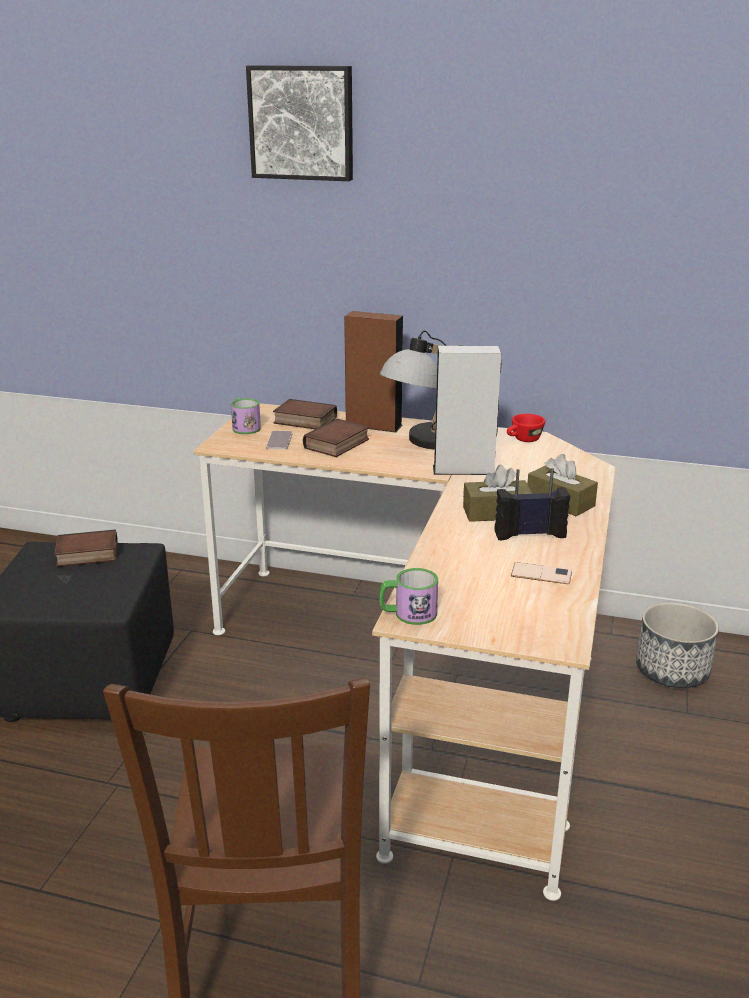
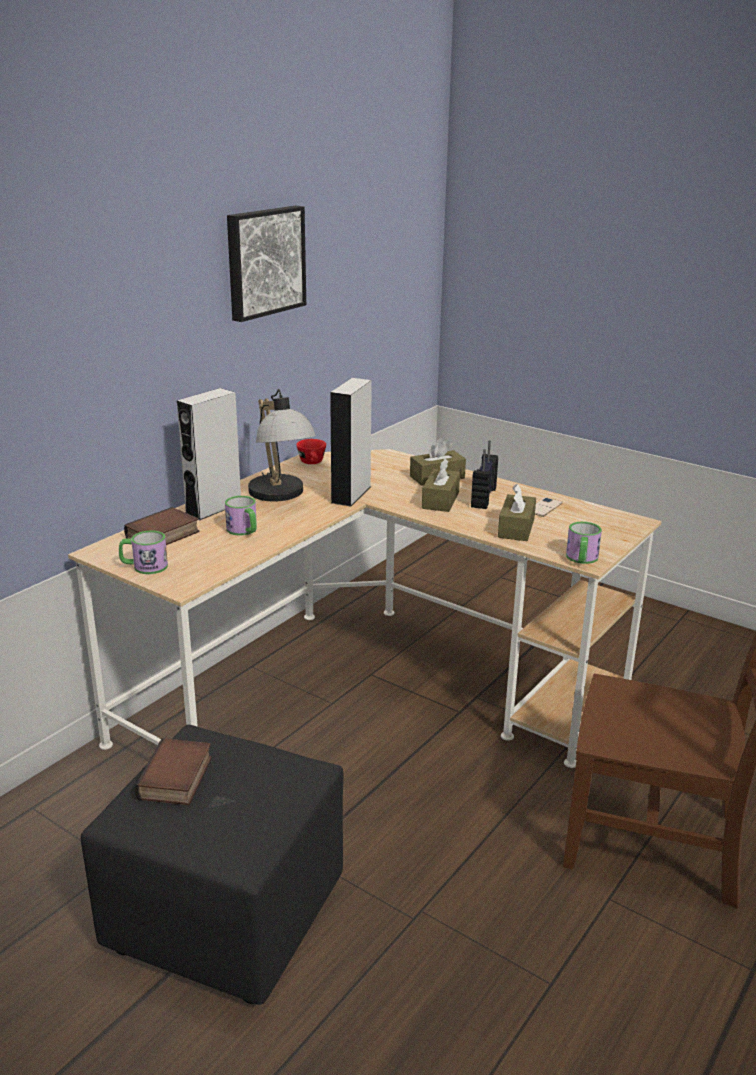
camera: 70 degrees left, 0 degrees up
(279, 441) = (205, 555): phone -> none
(302, 123) = (84, 209): picture -> picture (264, 262)
(337, 444) = (244, 531): book -> mug
(373, 425) = (213, 508): brown speaker -> grey speaker
(461, 564) = (516, 528): none -> brown tissue box
(672, 671) = (426, 586): planter -> none

